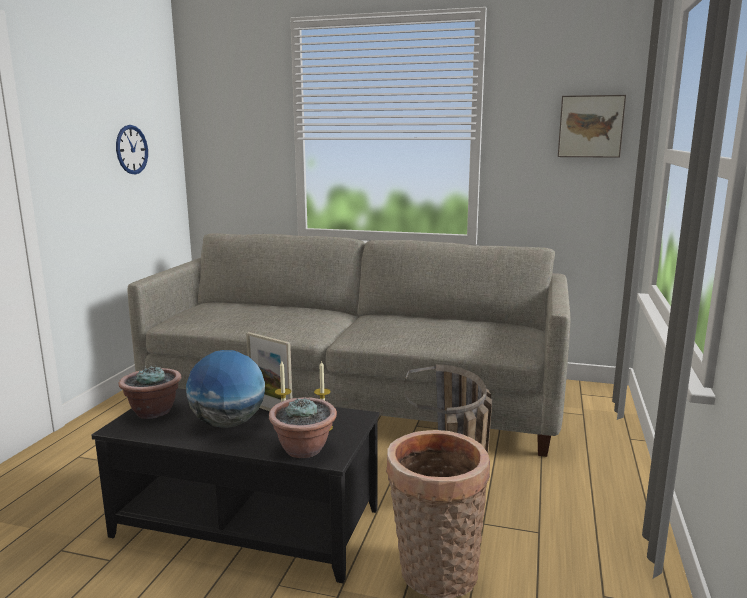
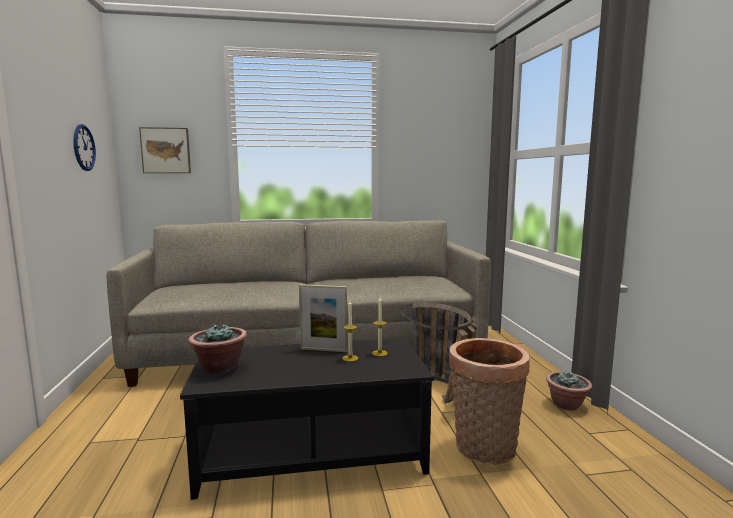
camera: 25 degrees left, 5 degrees down
(228, 423) = (300, 364): globe -> none
(304, 450) = (386, 369): potted plant -> potted plant (566, 405)
(590, 126) = (451, 139): picture -> picture (166, 150)

